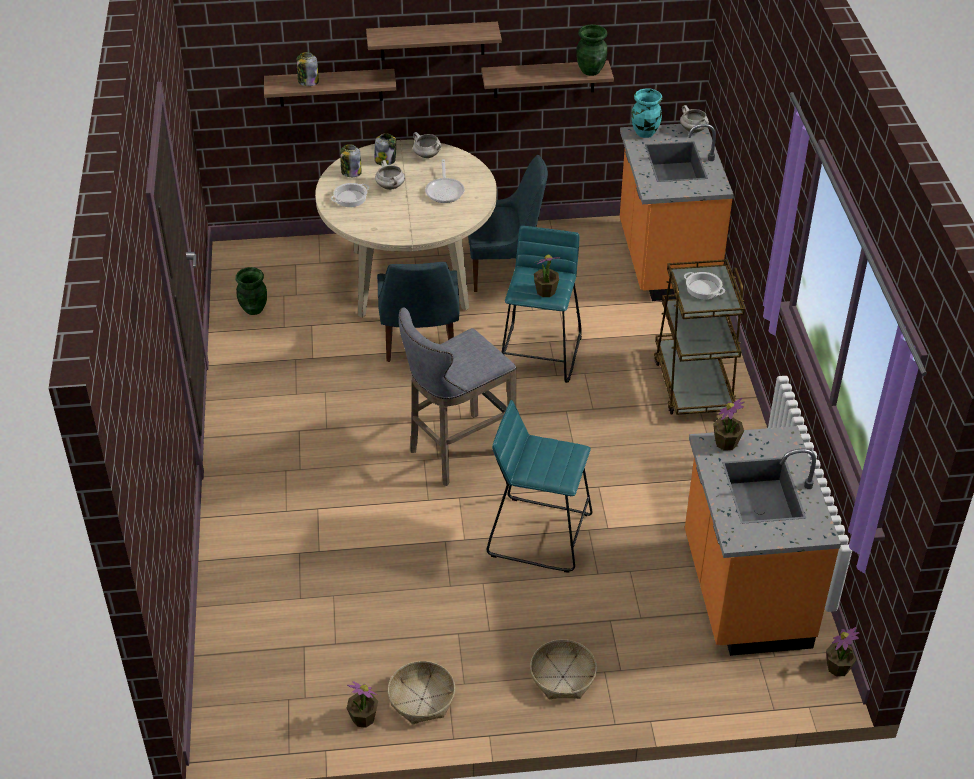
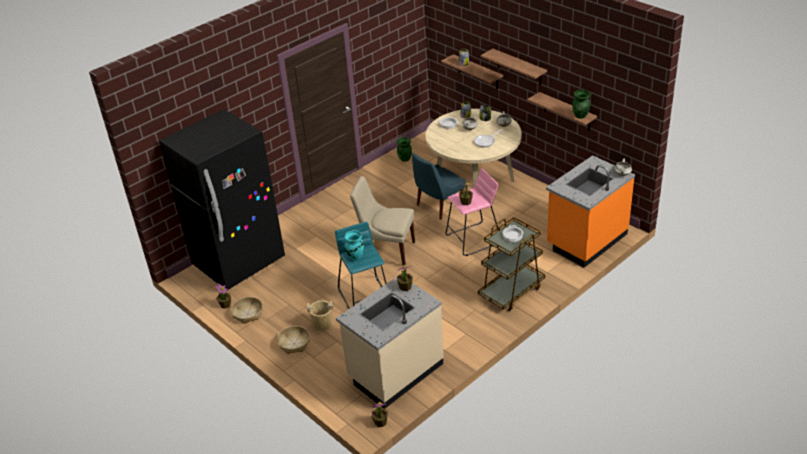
camera: 55 degrees right, 5 degrees down
(268, 641) = (239, 262): none -> black fridge
(457, 452) = (386, 251): grey stool -> beige chair
(504, 271) = (514, 201): blue chair -> none
(540, 354) = (473, 239): turquoise stool -> pink stool
(551, 617) = (322, 324): none -> beige bucket
(645, 133) = (598, 163): turquoise vase -> turquoise vase (355, 257)
(743, 593) = (394, 371): orange counter -> beige counter

